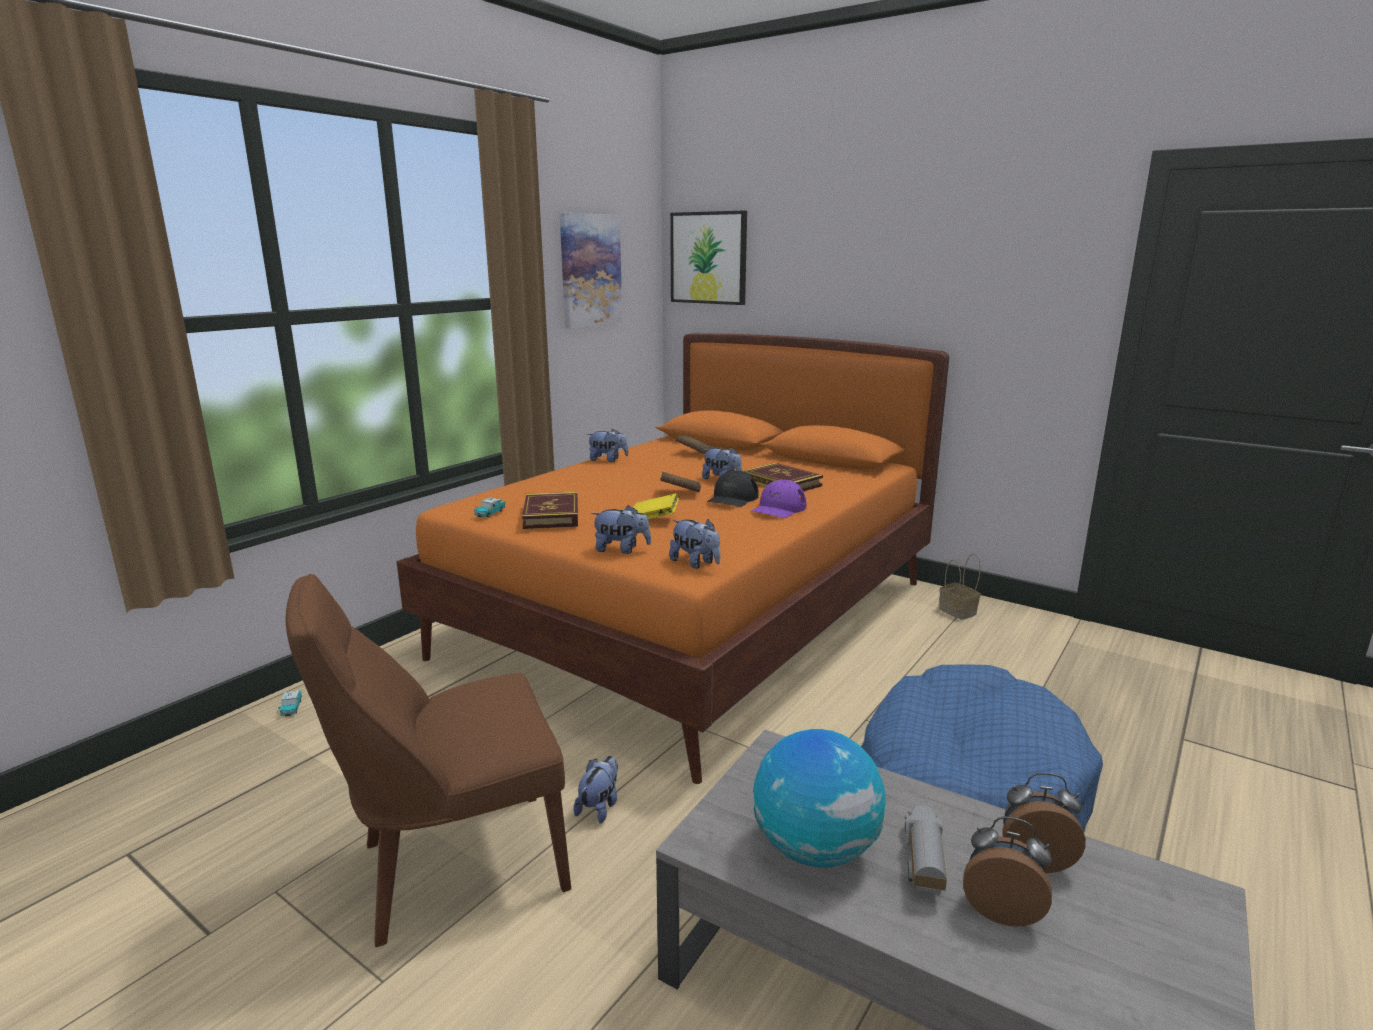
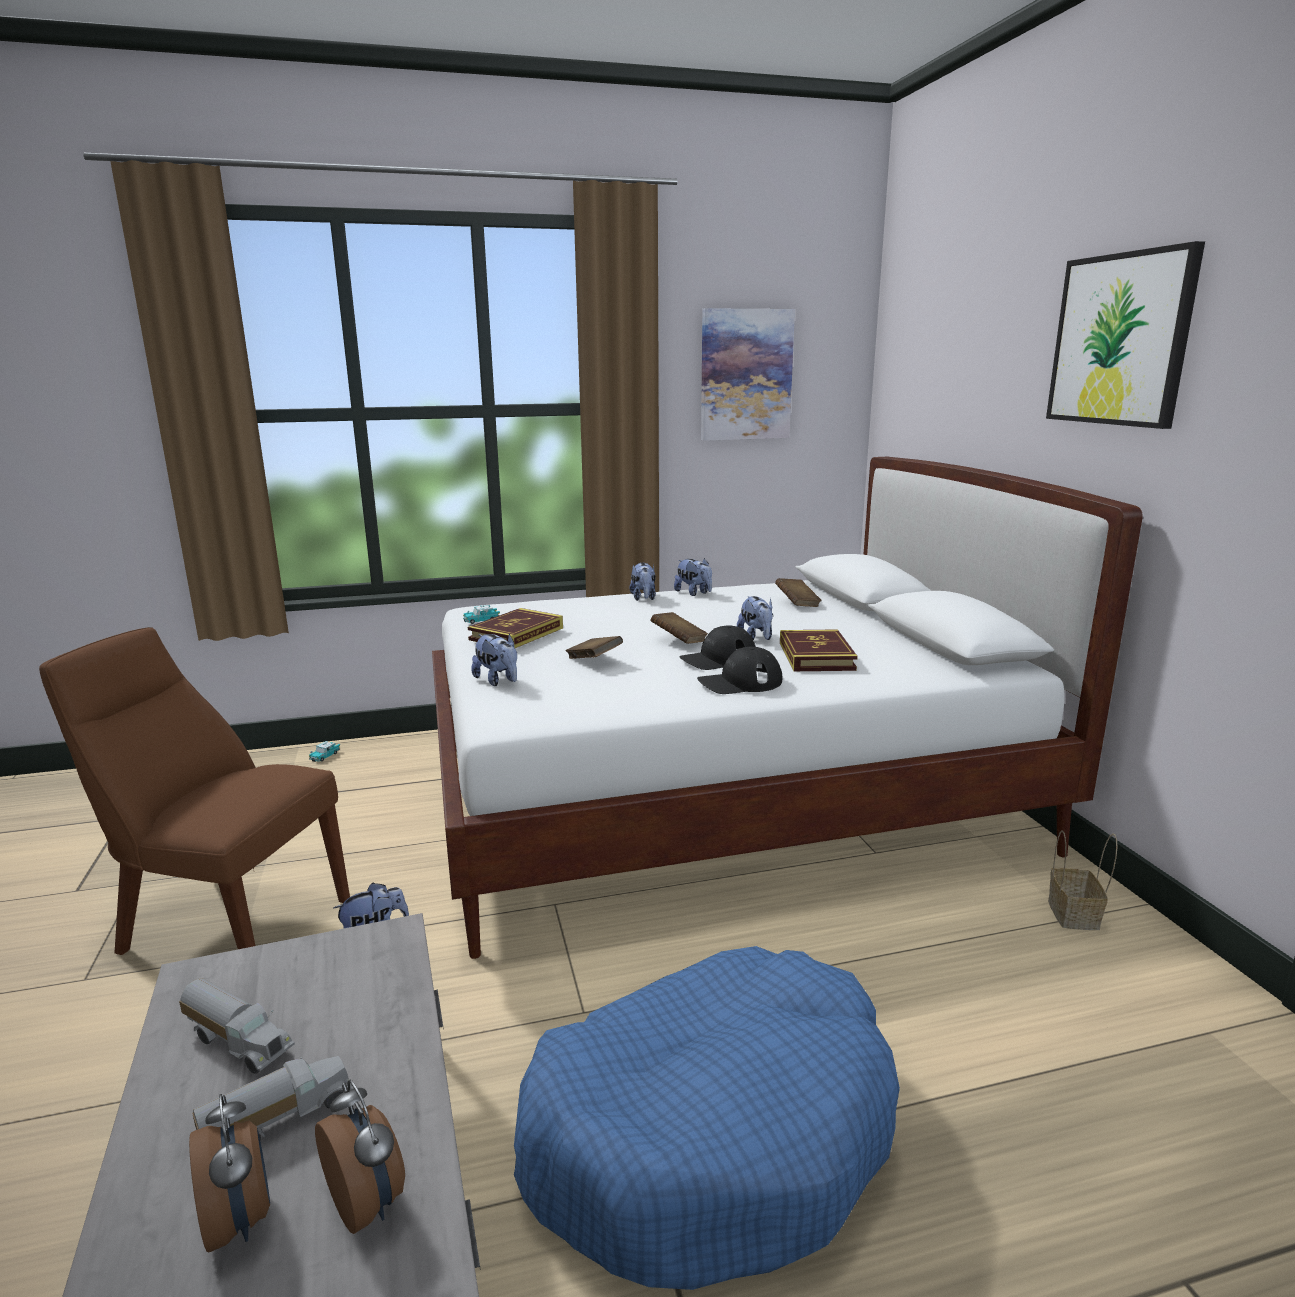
camera: 40 degrees right, 0 degrees up
(654, 519) = (594, 661): yellow book -> brown book
(695, 563) = (526, 713): plush toy -> plush toy (643, 598)
(695, 618) = (720, 797): orange bed -> white bed
(708, 258) = (910, 360): picture -> picture (1120, 340)
(778, 508) = (740, 682): purple cap -> black cap
(815, 849) = (240, 1042): globe -> toy truck

